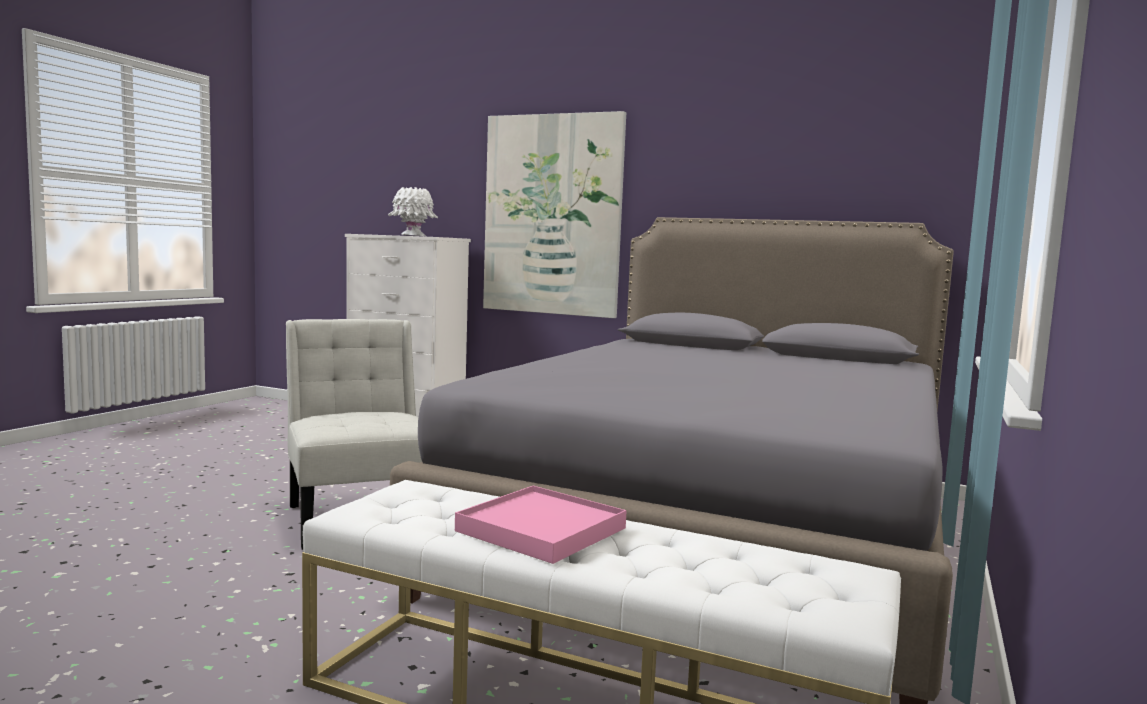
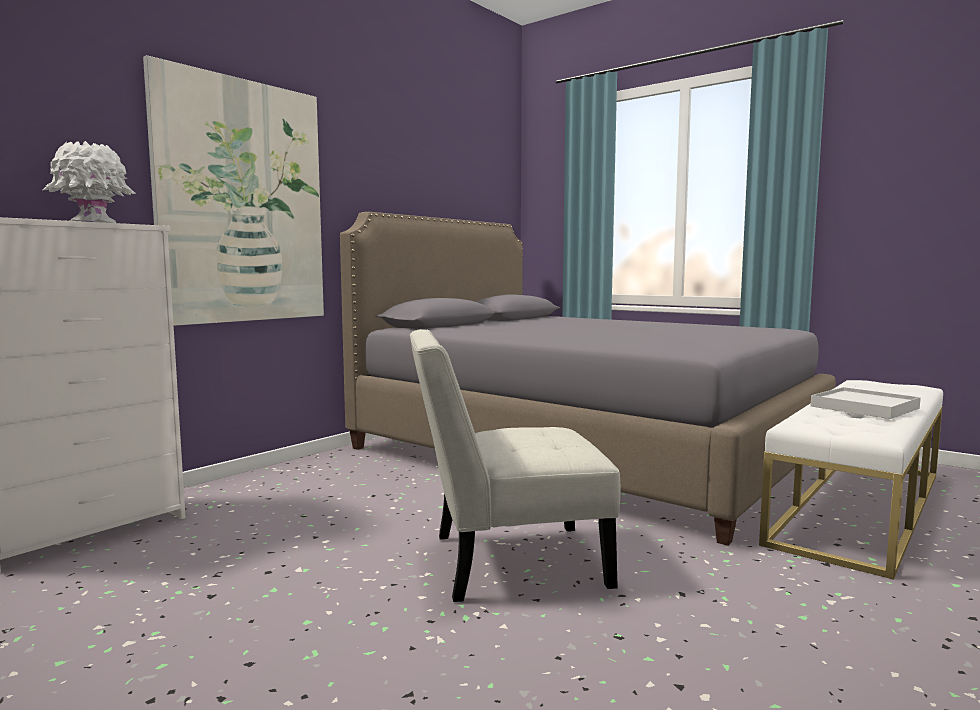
camera: 75 degrees left, 0 degrees up
(541, 530) = (865, 407): pink tray -> white tray

